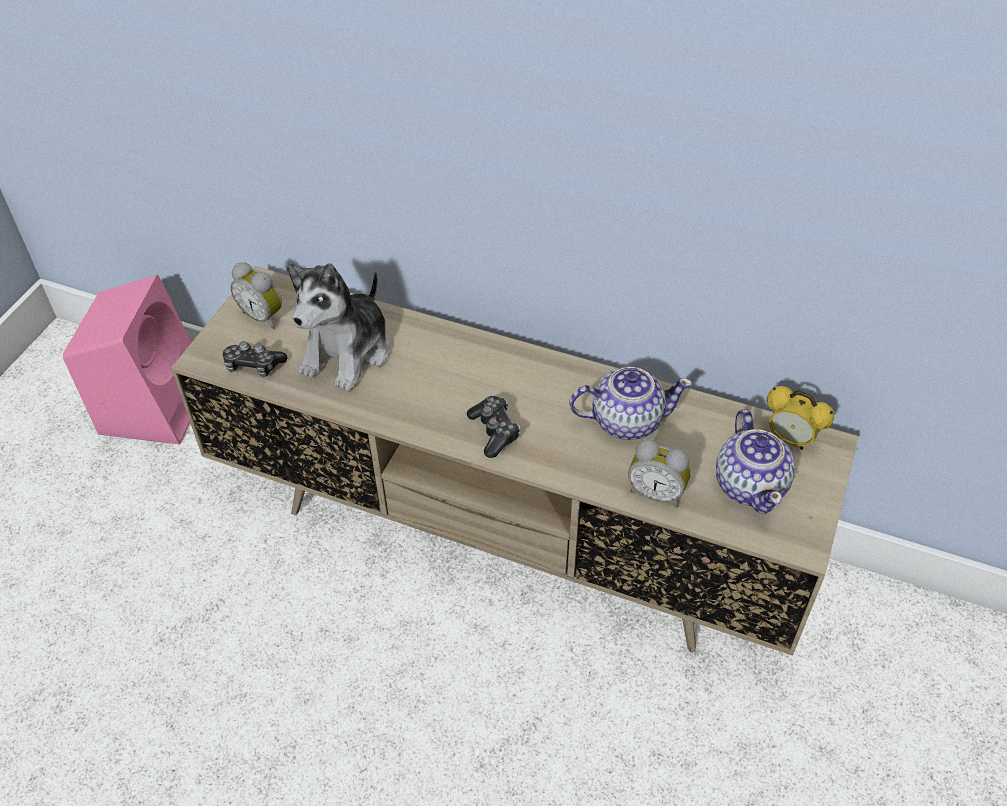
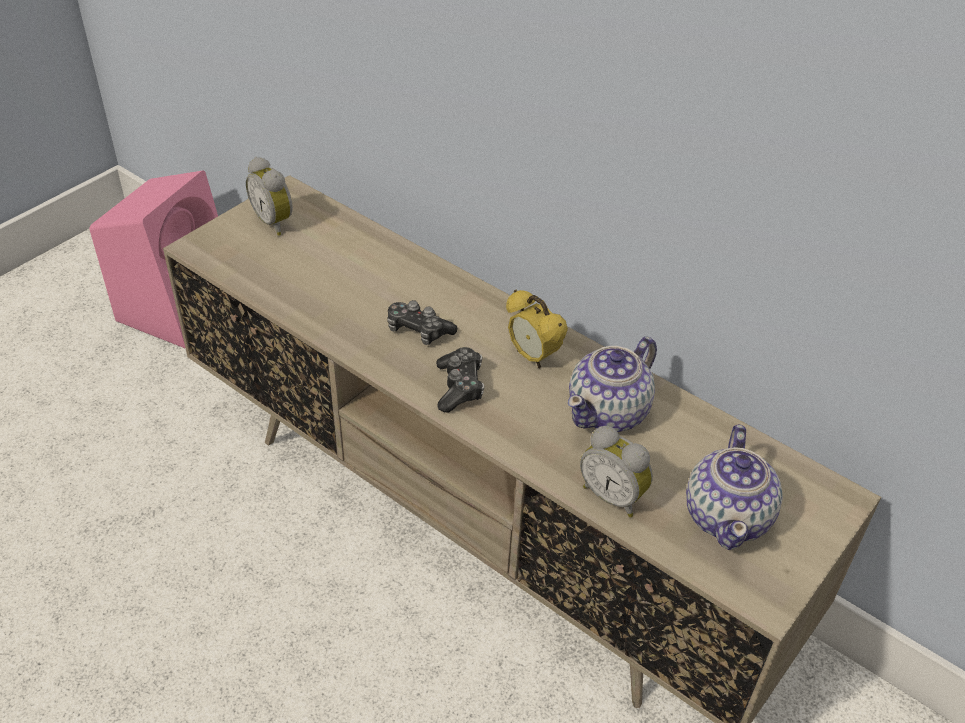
camera: 15 degrees right, 5 degrees down
(253, 365) = (243, 265): game controller -> game controller (418, 330)
(348, 352) = (342, 274): plush toy -> none
(626, 420) = (609, 412): teapot -> teapot turned 120 degrees clockwise
(790, 440) = (794, 480): alarm clock -> alarm clock (533, 357)

